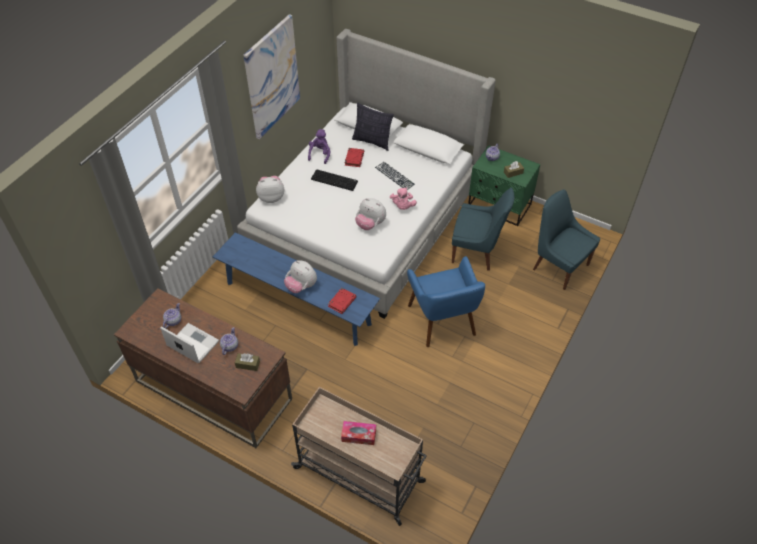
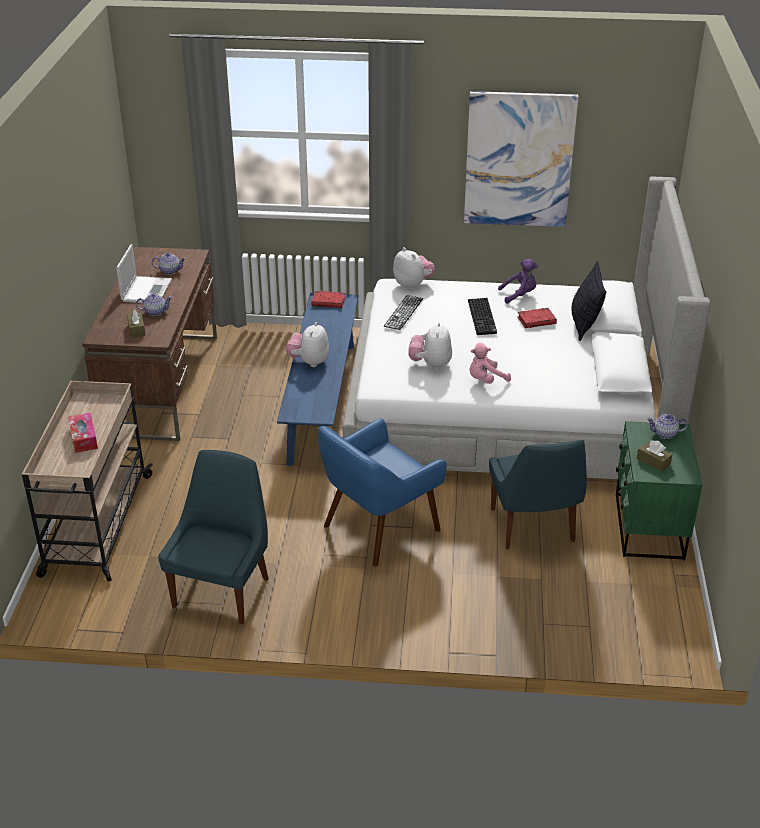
camera: 65 degrees right, 15 degrees down
(342, 302) = (306, 397): red book -> red book (329, 302)
(394, 176) = (537, 359): keyboard -> keyboard (403, 312)
(558, 266) = (578, 624): blue chair -> blue chair (223, 590)

